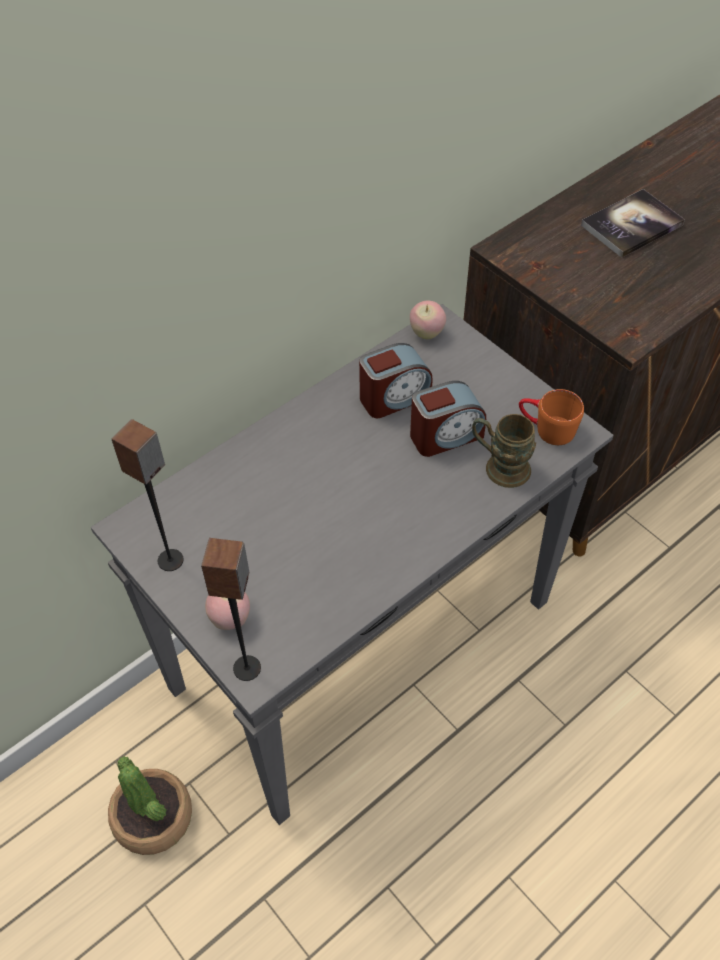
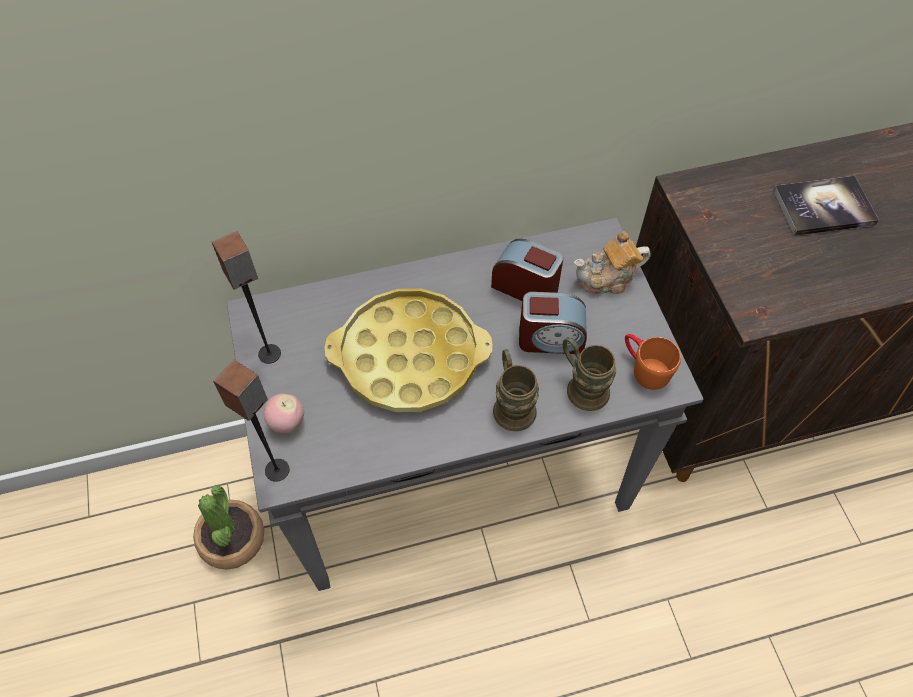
camera: 25 degrees right, 5 degrees up
(318, 505) = (409, 356): none -> yellow tray
(394, 397) = (526, 287): alarm clock -> alarm clock turned 150 degrees counterclockwise
(426, 333) = (587, 239): apple -> none
(444, 509) = (511, 404): none -> brown mug
(467, 361) = (608, 279): none -> teapot

